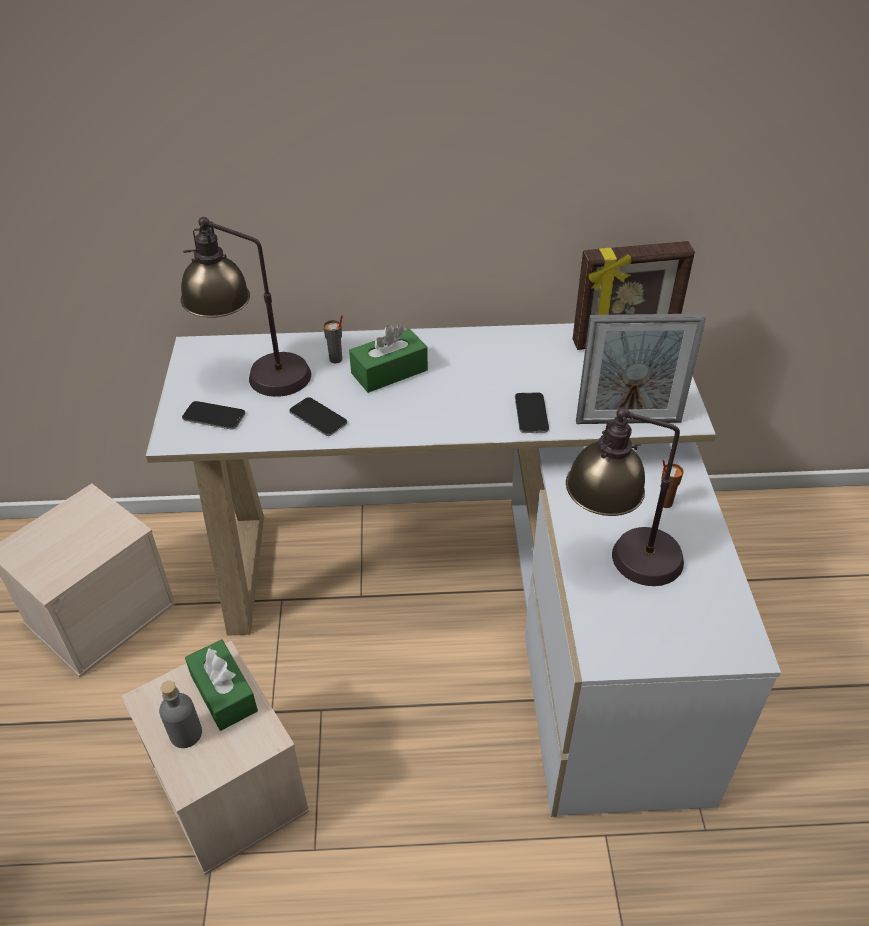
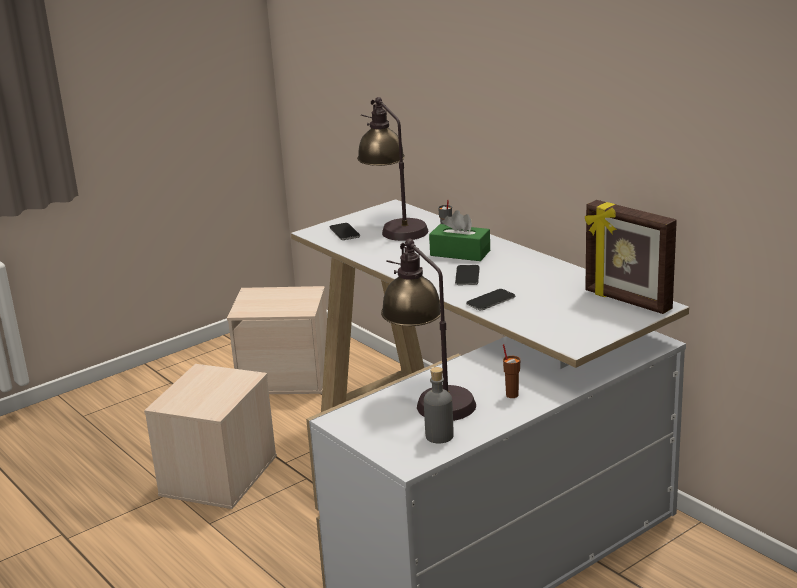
camera: 55 degrees right, 20 degrees down
(186, 733) = (192, 390): grey bottle -> grey bottle (439, 436)
(223, 693) = (229, 387): green tissue box -> none
(318, 418) = (386, 253): phone -> phone (467, 276)
(628, 421) = (536, 329): picture frame -> none

